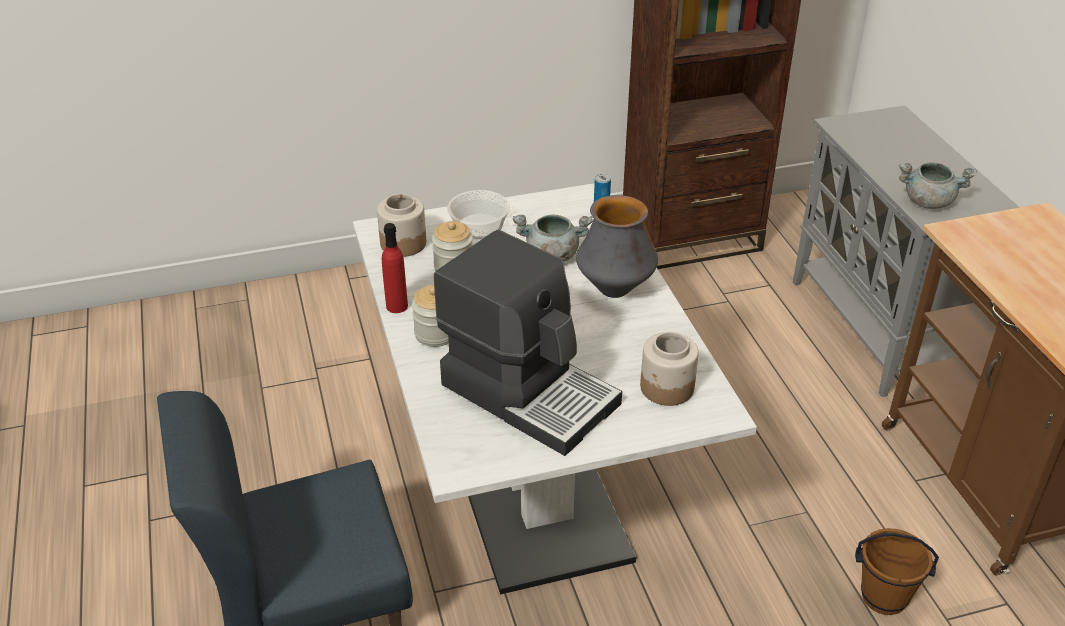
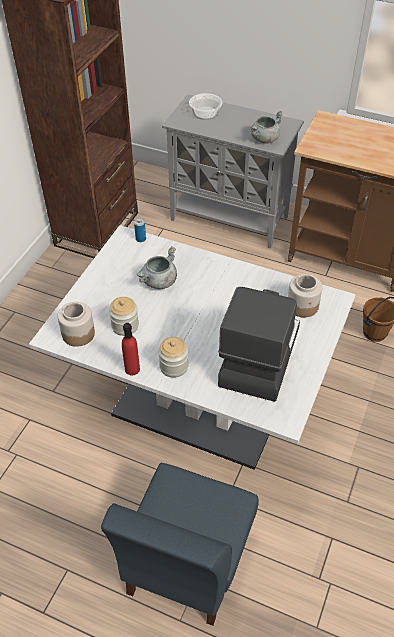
camera: 50 degrees left, 10 degrees up
(478, 226) = (100, 294): bowl -> bowl (205, 113)
(529, 392) = (258, 357): coffee machine -> coffee machine turned 60 degrees counterclockwise
(614, 289) = (212, 277): vase -> none

